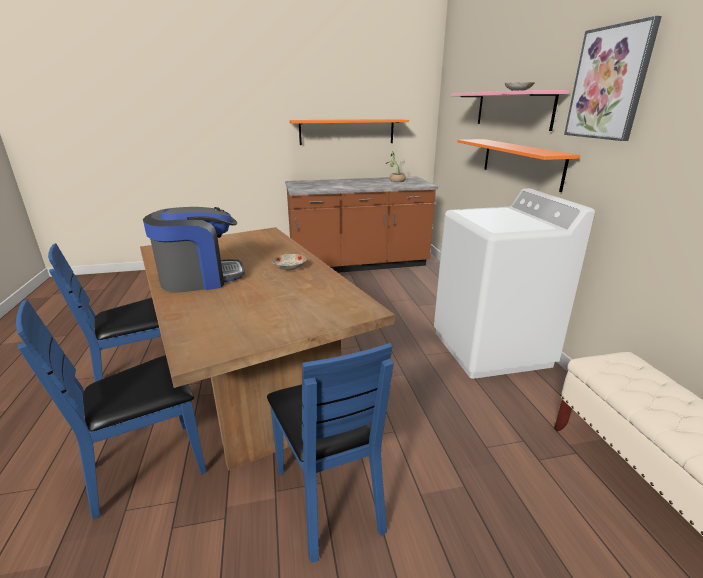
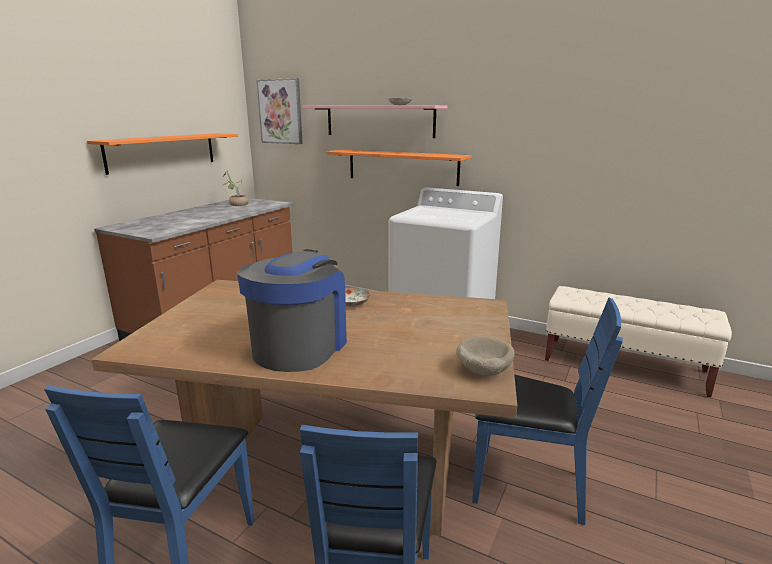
camera: 50 degrees left, 5 degrees down
(221, 345) = (482, 371): none -> beige bowl
(609, 83) = (487, 101): picture -> picture (280, 111)

